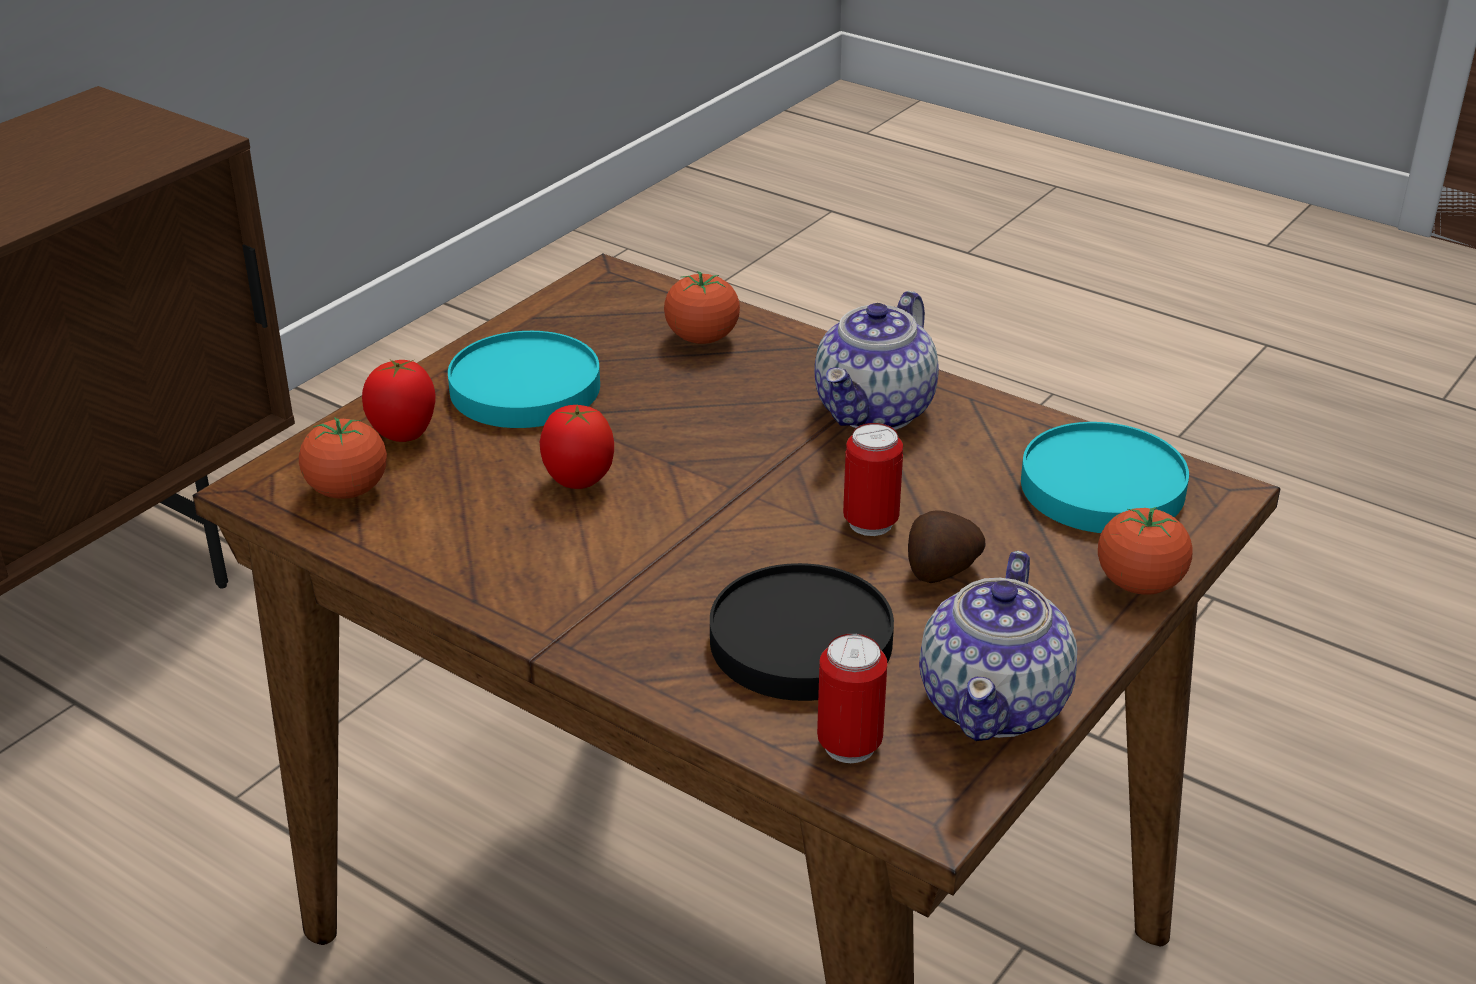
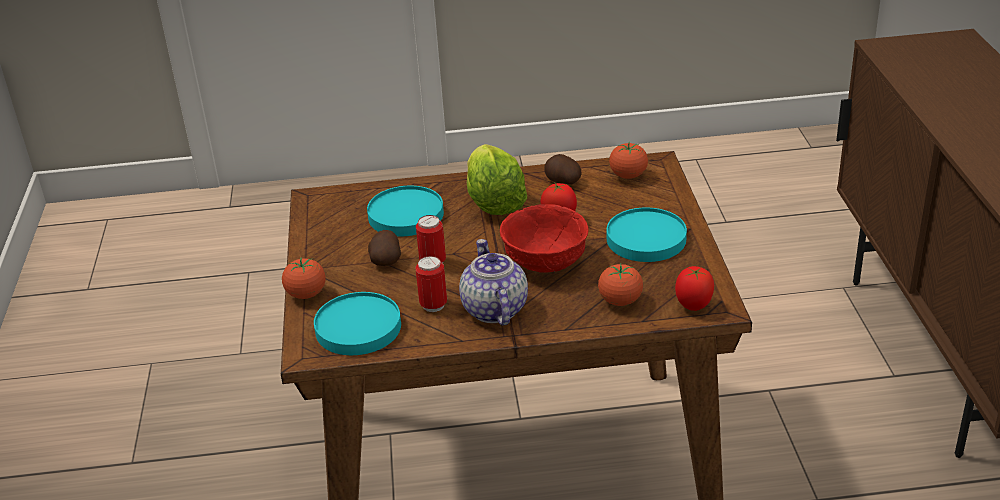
camera: 140 degrees right, 0 degrees up
(404, 435) = (650, 200): tomato -> tomato (693, 306)
(455, 543) = (562, 182): none -> potato
(619, 574) = (494, 202): none -> lettuce
(708, 434) = (544, 261): none -> red bowl
(802, 640) = (405, 215): black plate -> turquoise plate
(849, 745) = (354, 198): can -> can (433, 305)
(995, 703) = (321, 231): teapot -> none

